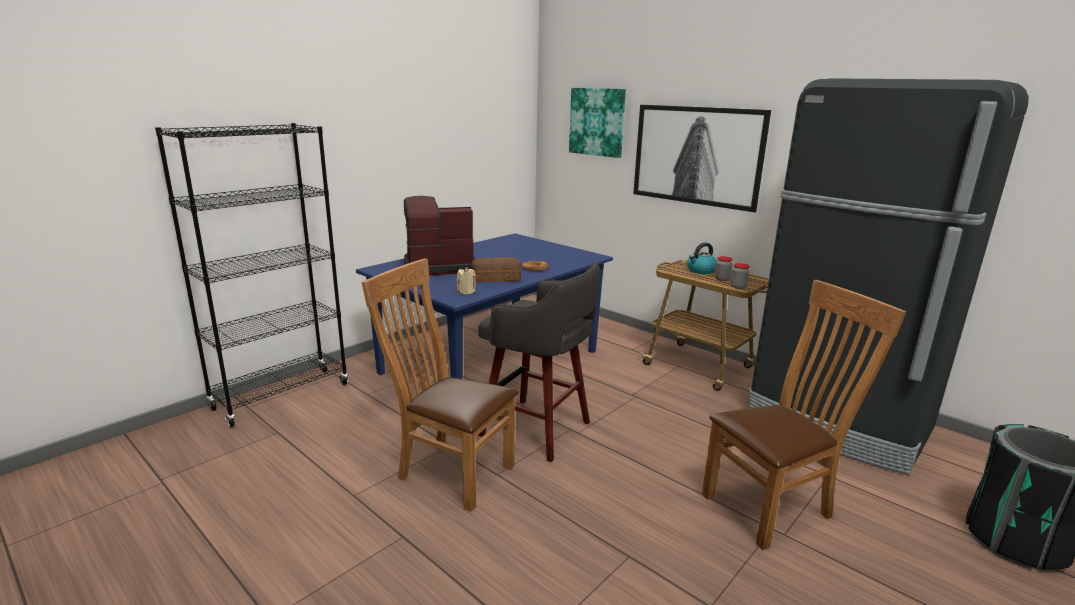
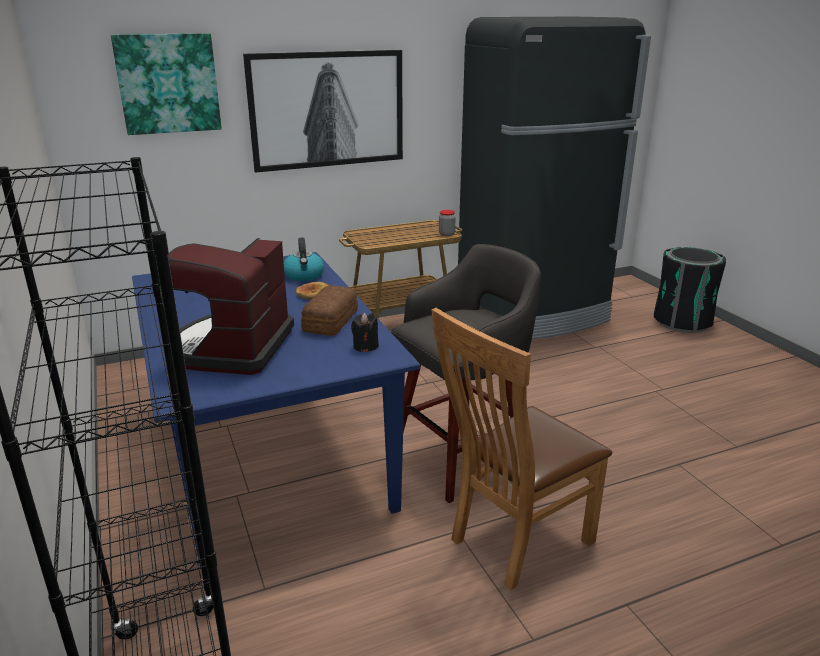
camera: 65 degrees left, 5 degrees up
(466, 291) = (365, 346): beige candle -> black candle
(701, 270) = (384, 234): kettle -> kettle (304, 276)
(722, 279) = (417, 234): jar -> none
(773, 506) = (629, 380): brown chair -> none

